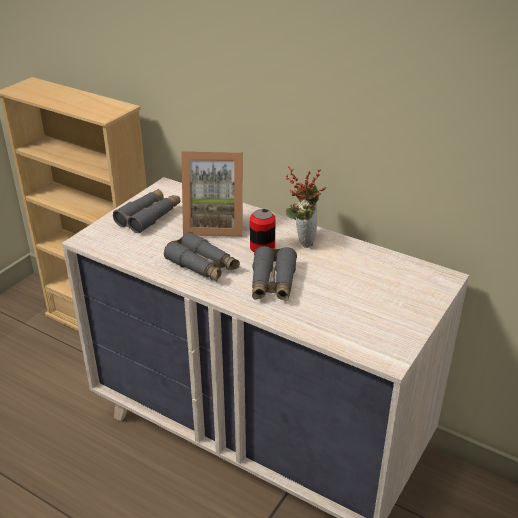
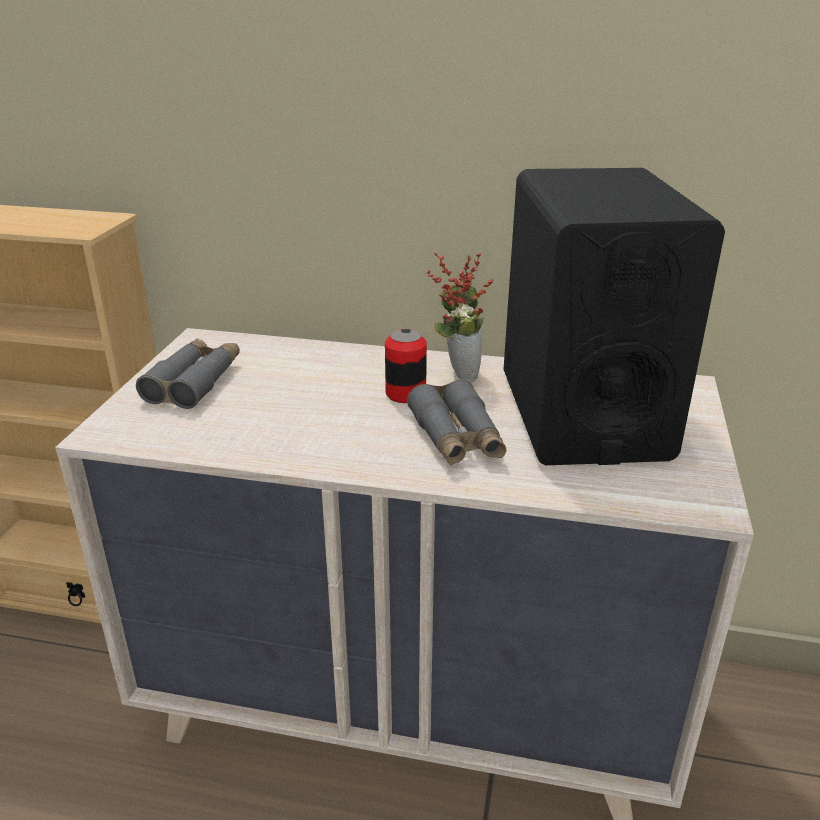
camera: 20 degrees left, 5 degrees down
(203, 266) = (329, 435): grey binoculars -> none
(214, 224) = (309, 376): picture frame -> none
(359, 283) = (582, 414): none -> black speaker

